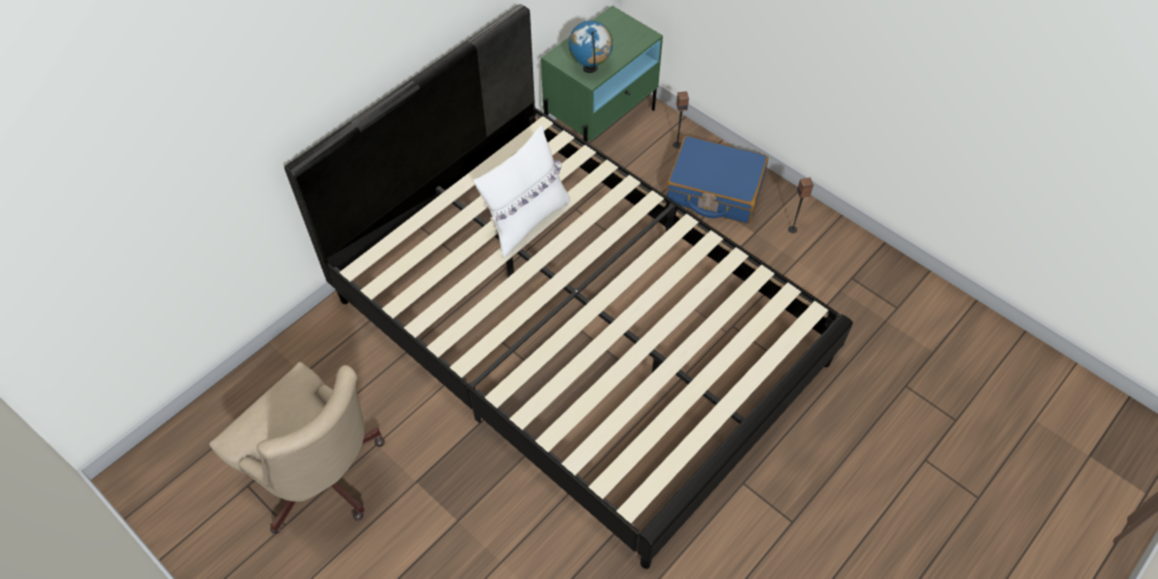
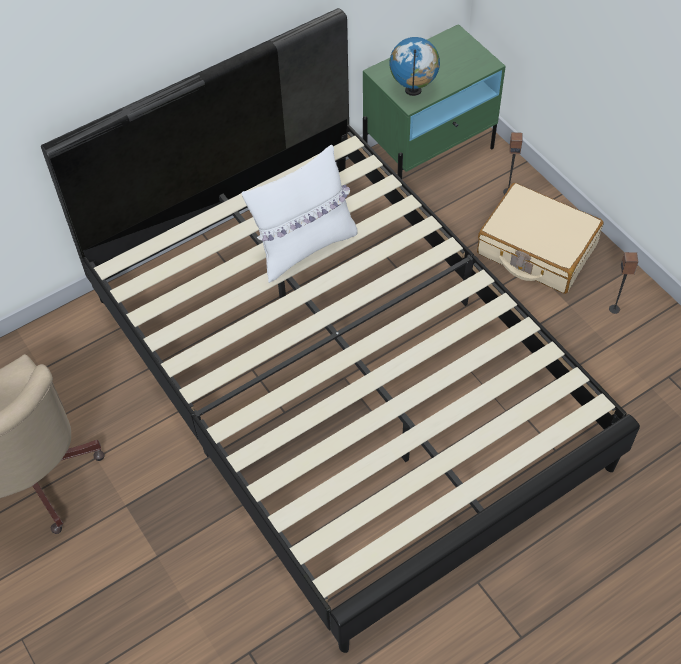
camera: 15 degrees right, 0 degrees up
(714, 190) = (536, 249): blue suitcase -> beige suitcase

